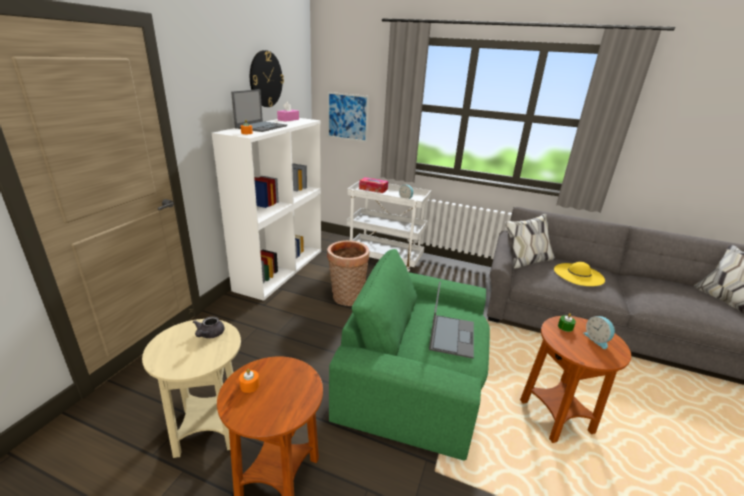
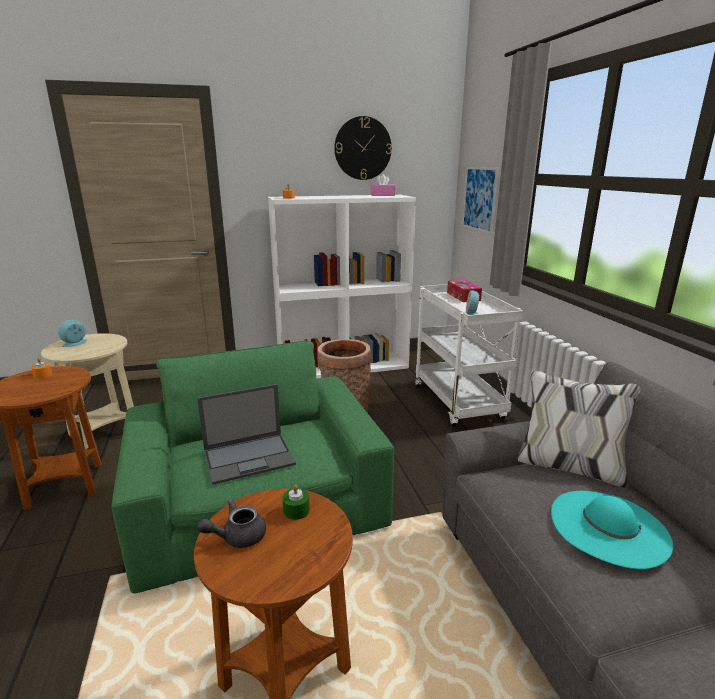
camera: 55 degrees right, 5 degrees down
(209, 335) = (102, 345): grey teapot -> grey teapot (237, 536)
(262, 127) = (326, 196): laptop -> none
(578, 274) = (608, 526): yellow hat -> turquoise hat
(597, 339) = (288, 551): alarm clock -> alarm clock (76, 343)

